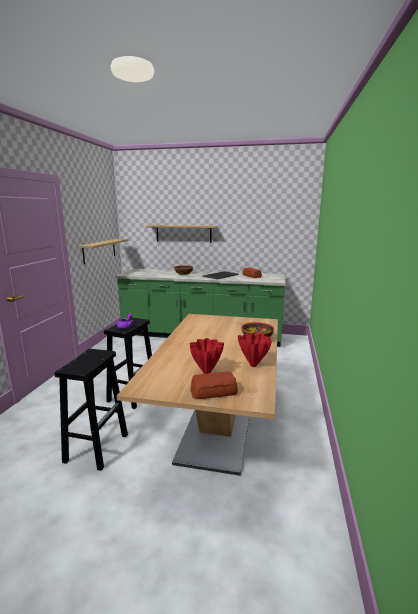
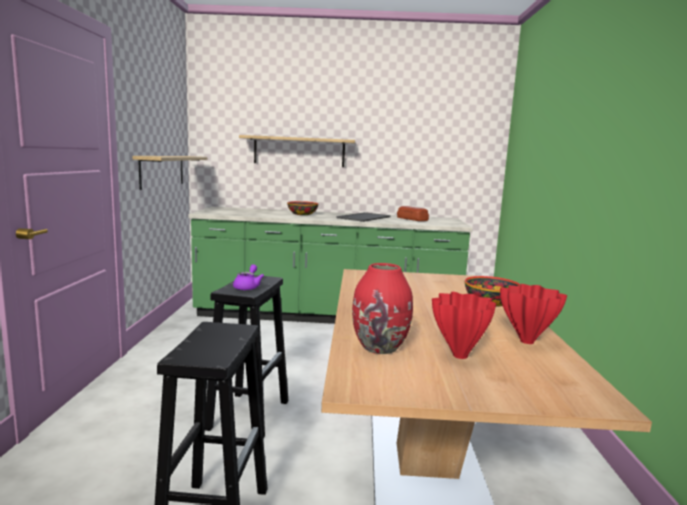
camera: 10 degrees left, 5 degrees down
(168, 366) = (380, 347): none -> red vase
(214, 391) = (505, 387): bread -> none

